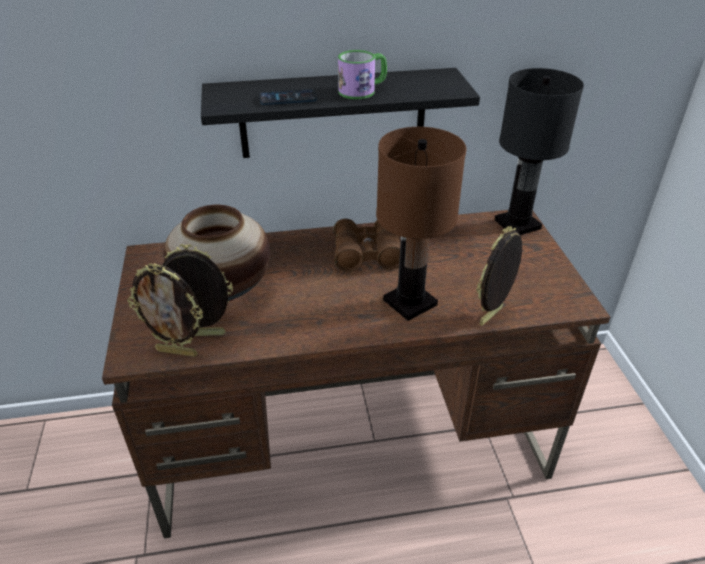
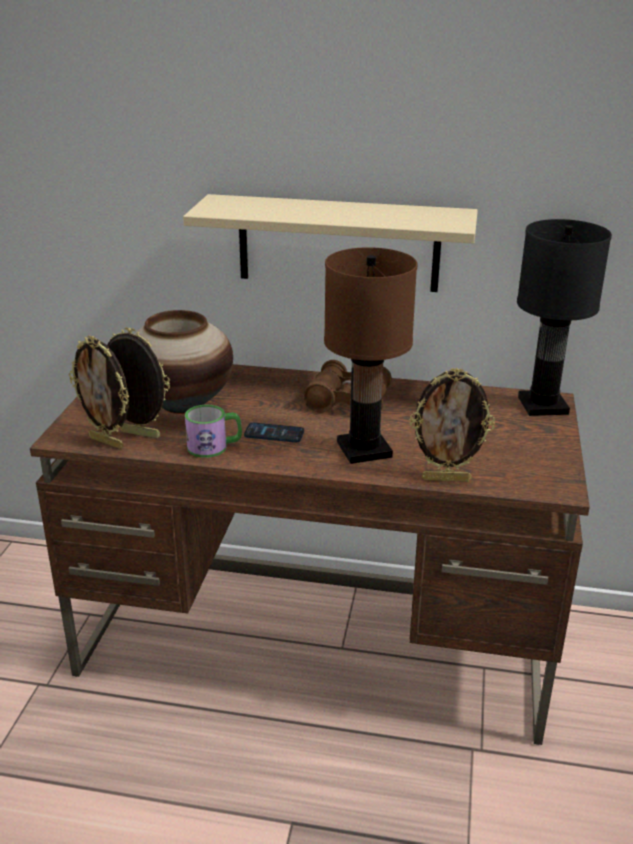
camera: 20 degrees right, 10 degrees down
(287, 98) = (275, 213): phone -> phone (274, 434)
(333, 113) = (338, 243): black shelf -> beige shelf
(362, 90) = (355, 215): mug -> mug (214, 447)
(492, 317) = (446, 479): picture frame -> picture frame turned 150 degrees counterclockwise

